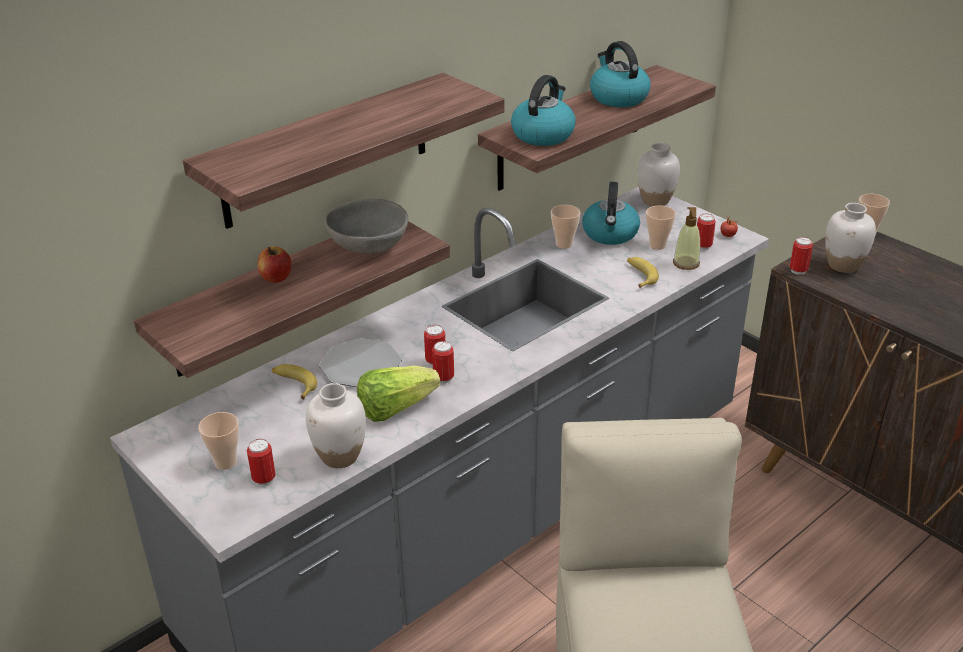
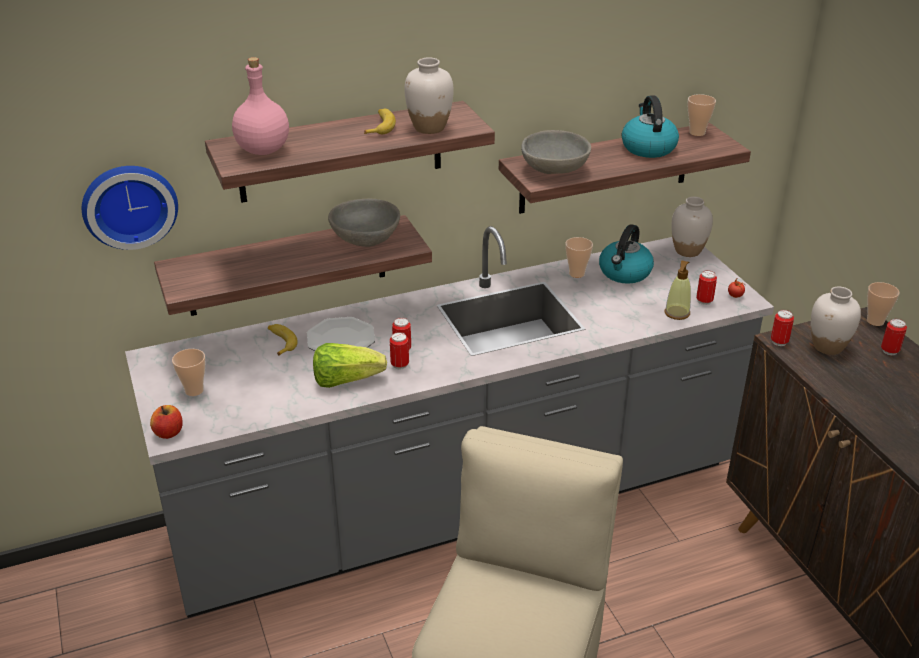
camera: 20 degrees right, 0 degrees up
(101, 254) = (129, 204): none -> wall clock
(264, 479) = (214, 410): can -> can (889, 351)
(265, 159) = (263, 150): none -> pink bottle
(276, 277) = (277, 250): apple -> apple (169, 432)
(340, 456) = (280, 407): white vase -> white vase (429, 128)
(543, 134) = (553, 170): kettle -> grey bowl
(640, 276) = (626, 315): banana -> banana (380, 126)
(657, 245) = (661, 291): cup -> cup (697, 133)

